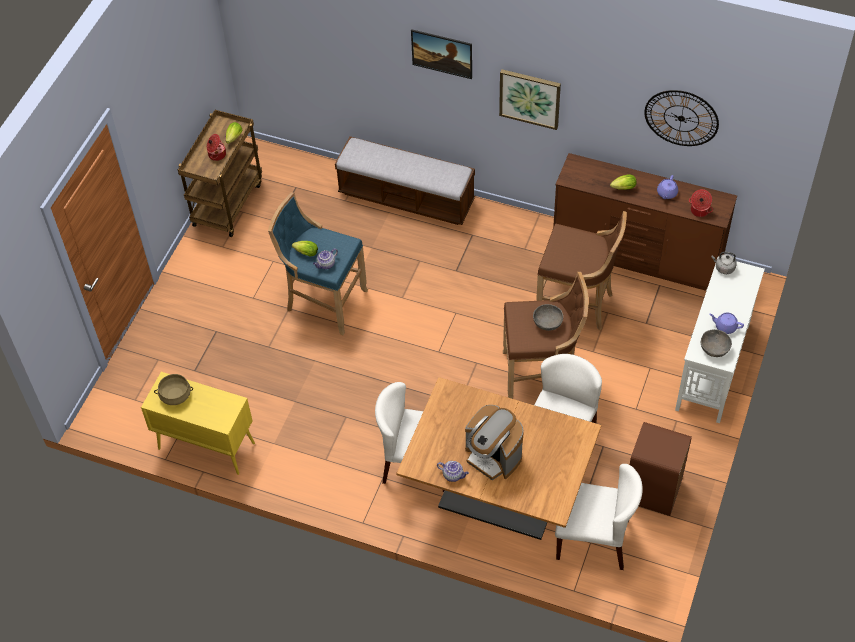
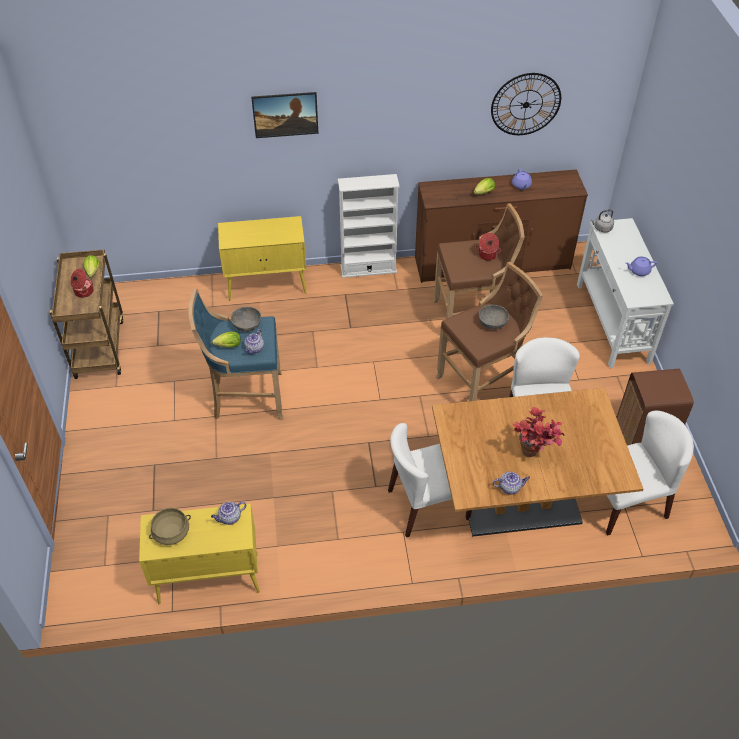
camera: 30 degrees left, 5 degrees down
(224, 403) = (229, 518): none -> teapot
(406, 198) = (267, 285): bench -> yellow cabinet
(493, 457) = (534, 455): coffee machine -> potted plant
(511, 216) = (368, 269): none -> white bookcase
(530, 98) = (378, 135): picture -> none
(699, 210) = (557, 189): cooking pot -> cooking pot (487, 255)
(714, 348) = (644, 291): grey bowl -> grey bowl (247, 325)

